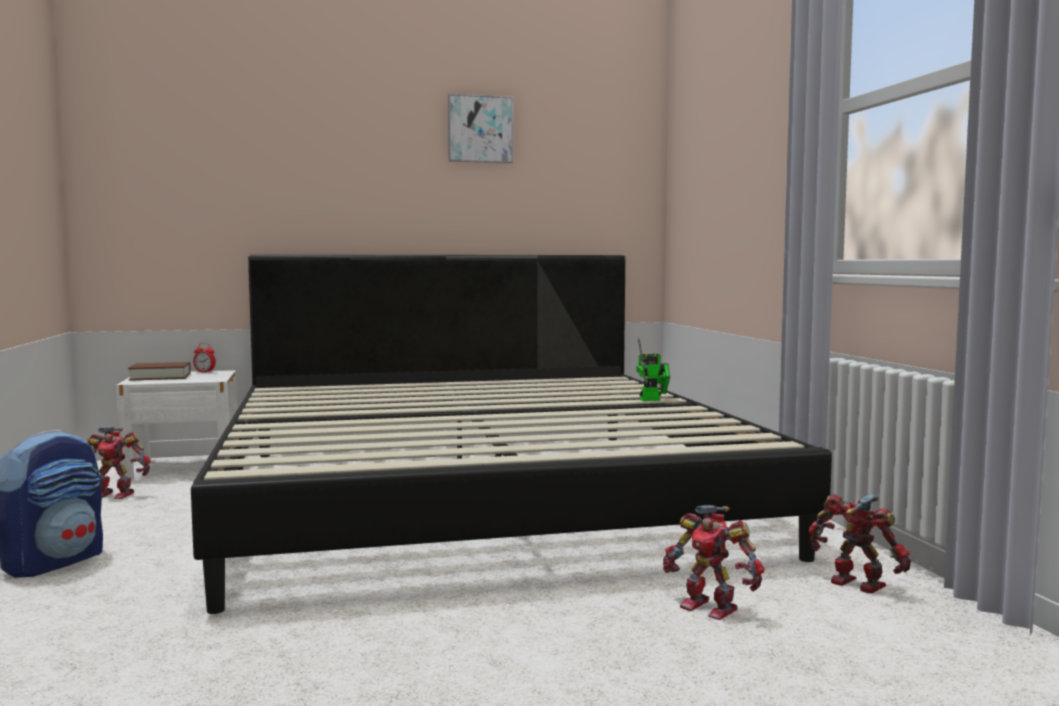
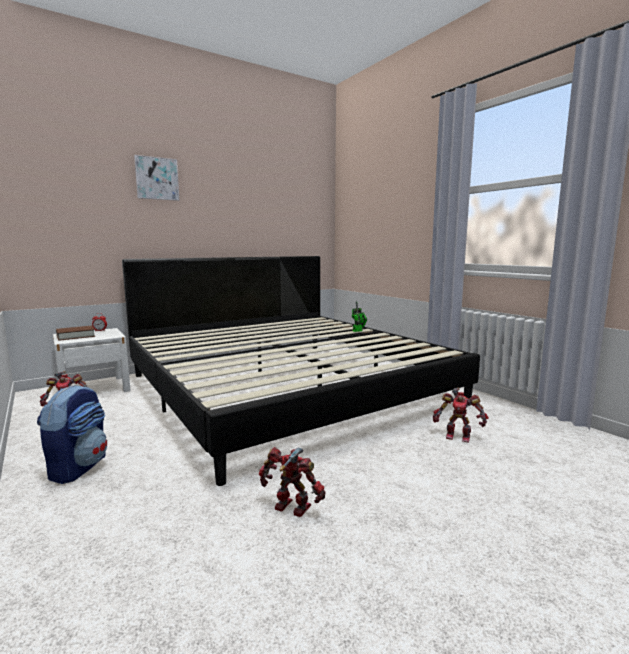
camera: 20 degrees left, 5 degrees up
(480, 129) = (247, 187): picture -> picture (157, 178)
(856, 585) = (500, 415): toy robot -> toy robot (291, 509)

